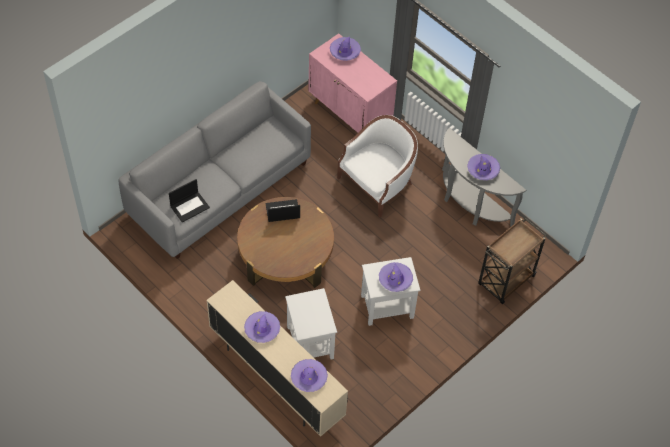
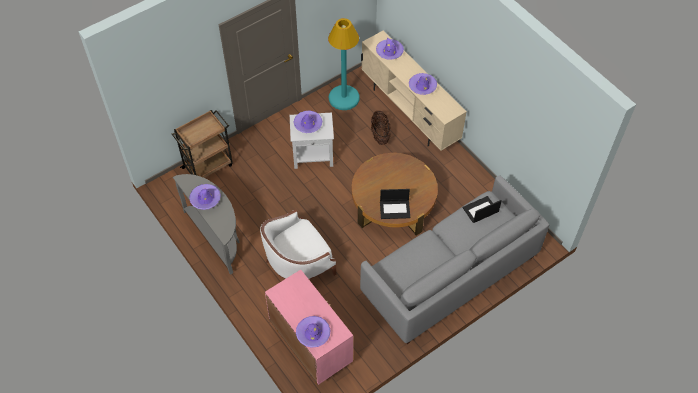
camera: 170 degrees left, 0 degrees up
(310, 341) = (380, 135): white side table -> basket
(363, 391) = (344, 98): none -> turquoise floor lamp

